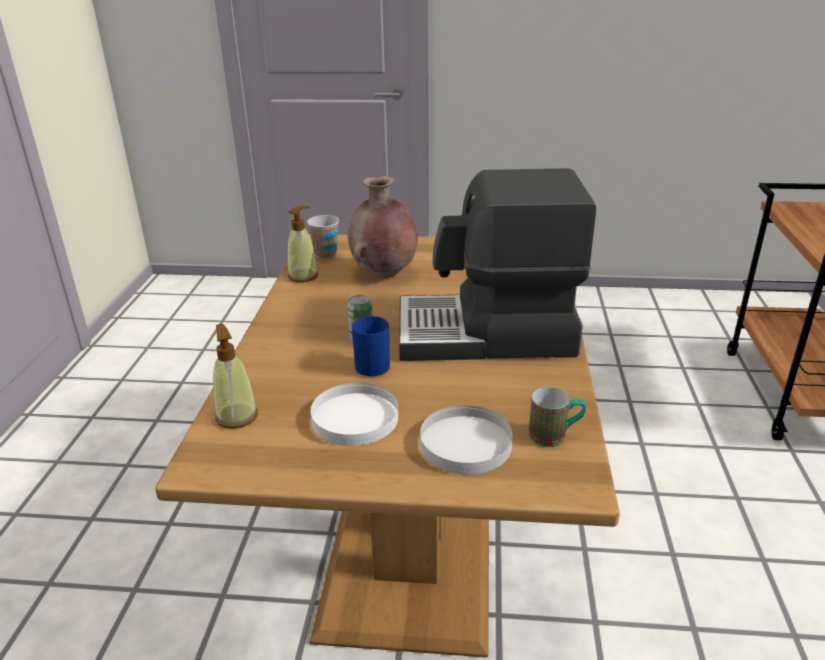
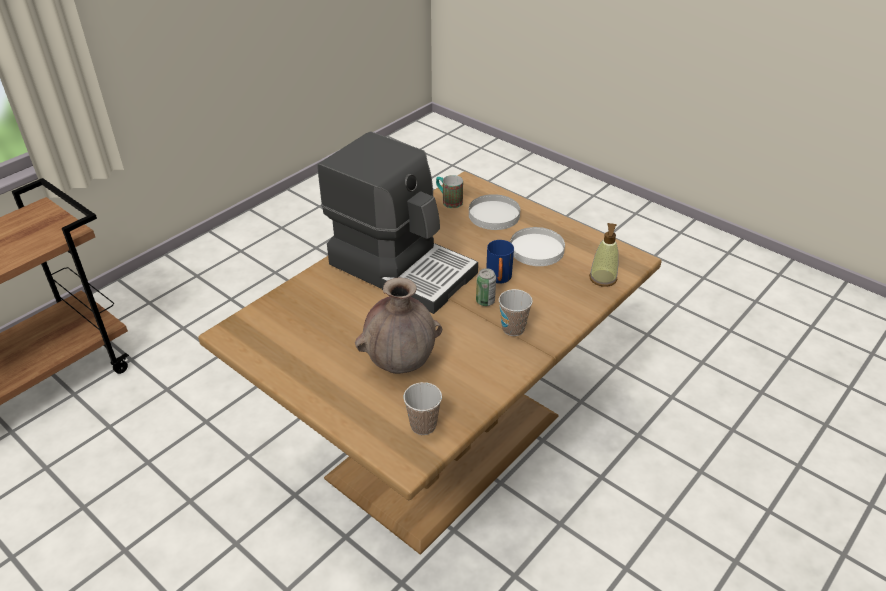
camera: 145 degrees left, 10 degrees up
(303, 276) = (471, 399): soap dispenser -> none
(309, 328) = (513, 329): none -> cup

